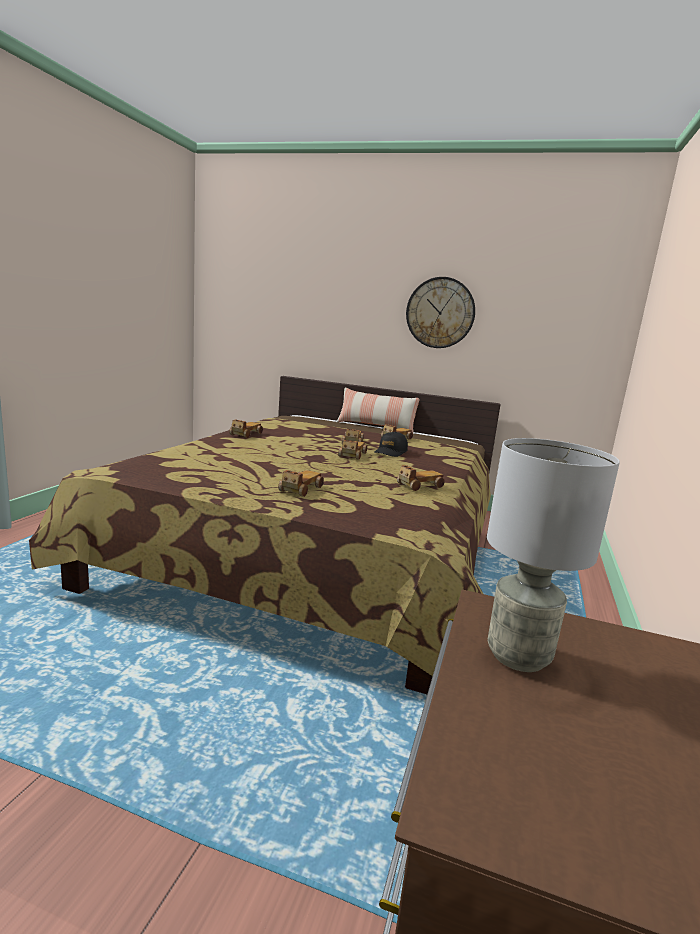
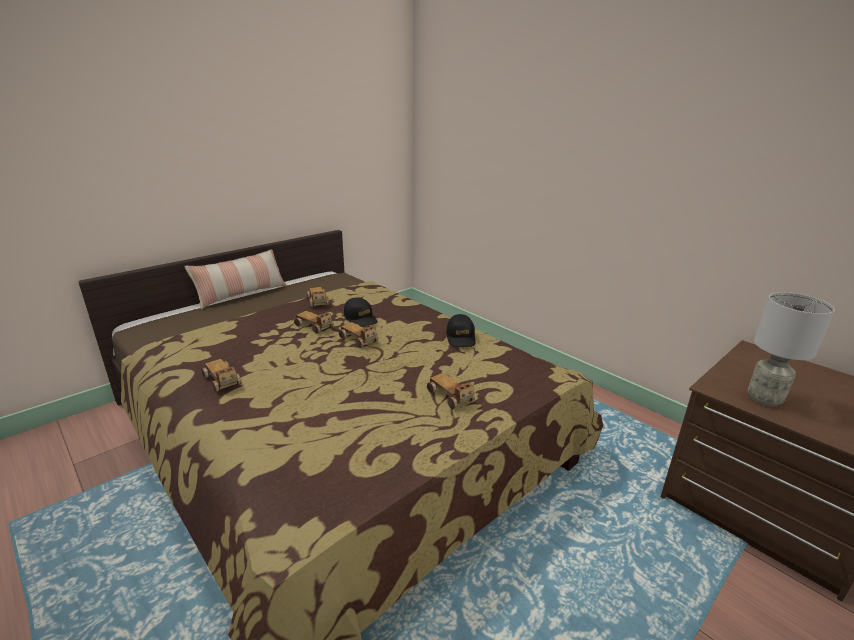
camera: 60 degrees left, 10 degrees up
(419, 486) = (461, 337): toy car -> black cap
(440, 313) = (264, 155): wall clock -> none

